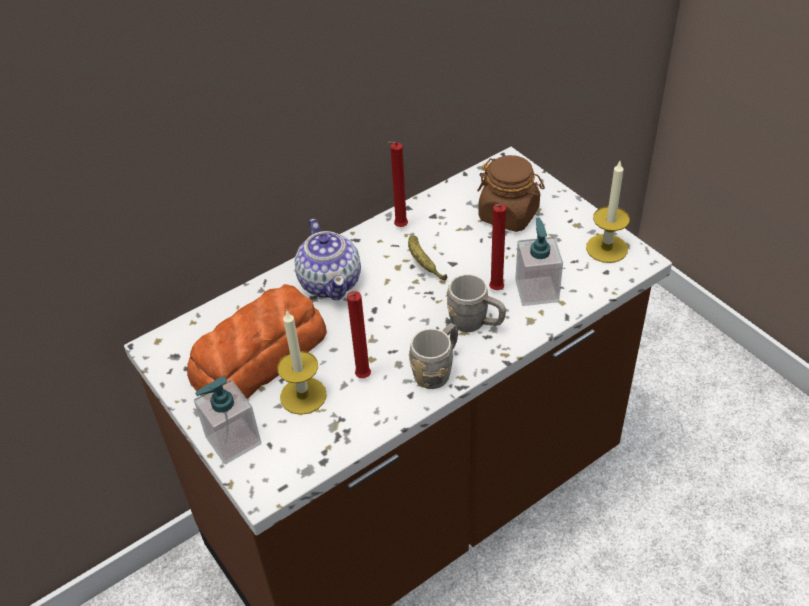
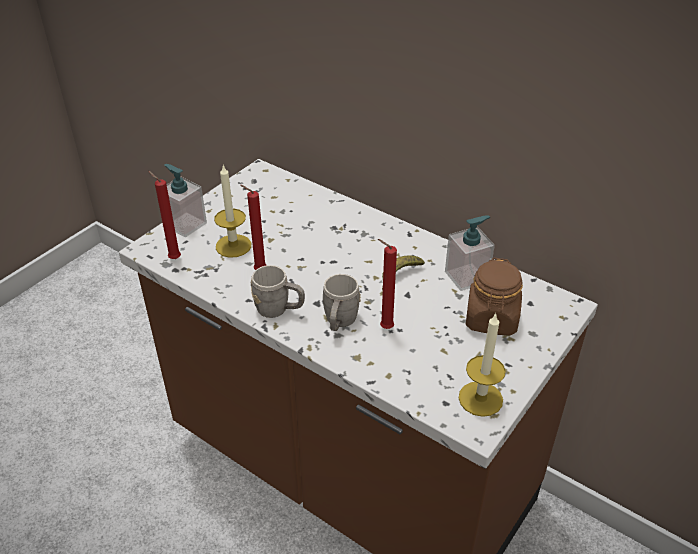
camera: 70 degrees right, 5 degrees down
(257, 357) = (264, 216): bread -> none
(330, 282) = (354, 232): teapot -> none
(399, 228) = (436, 254): red candle -> red candle (173, 258)
(536, 291) = (396, 355): soap dispenser -> soap dispenser (466, 277)

